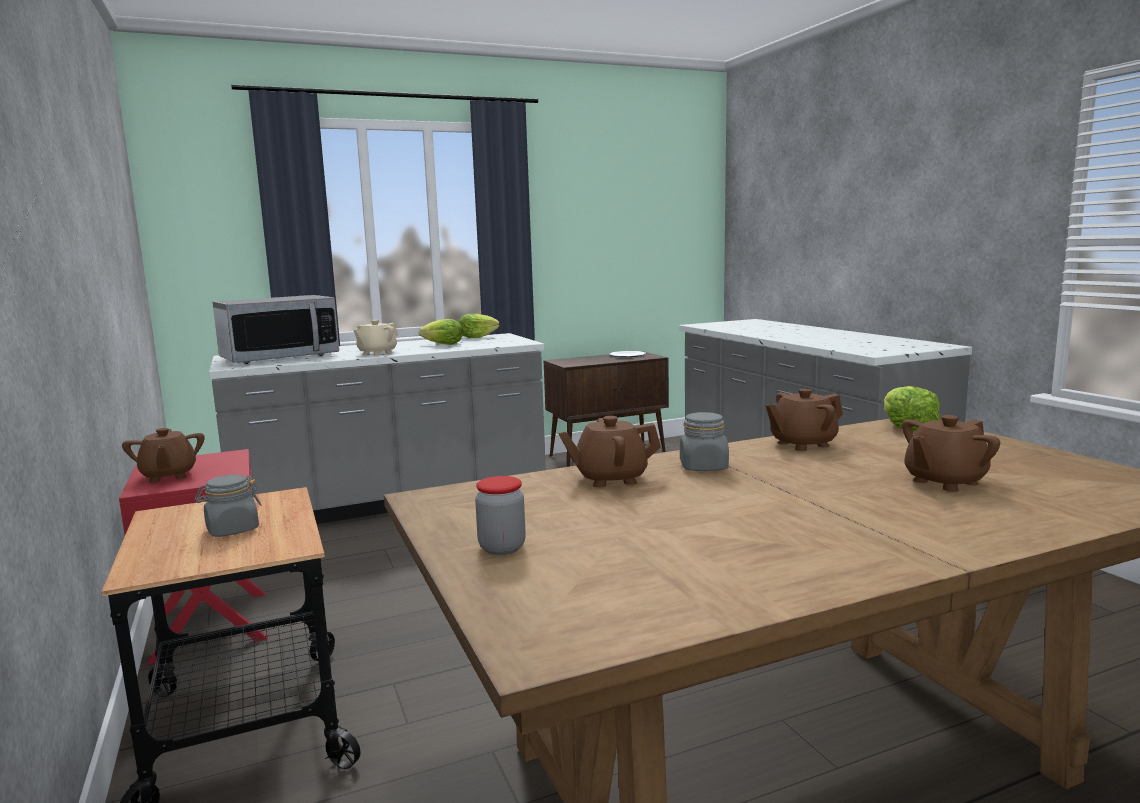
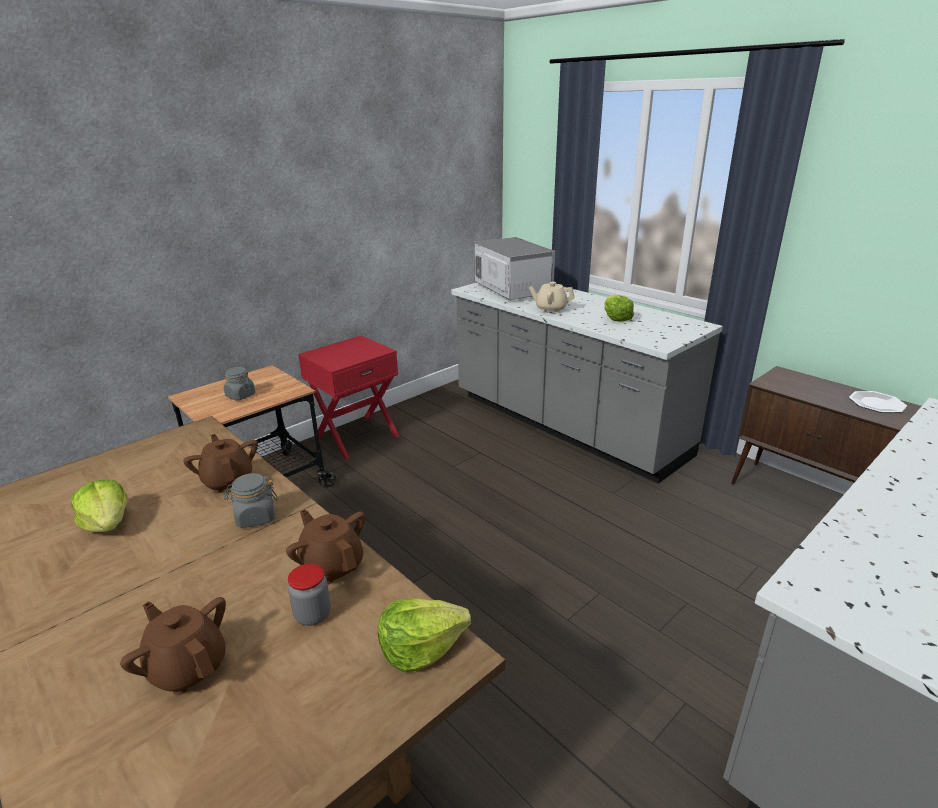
camera: 70 degrees right, 15 degrees up
(168, 476) = (335, 351): brown teapot -> none
(280, 357) = (511, 290): microwave -> microwave turned 150 degrees counterclockwise
(477, 337) = (675, 319): lettuce -> lettuce (107, 523)
(502, 548) = (104, 471): jar -> jar (313, 615)

